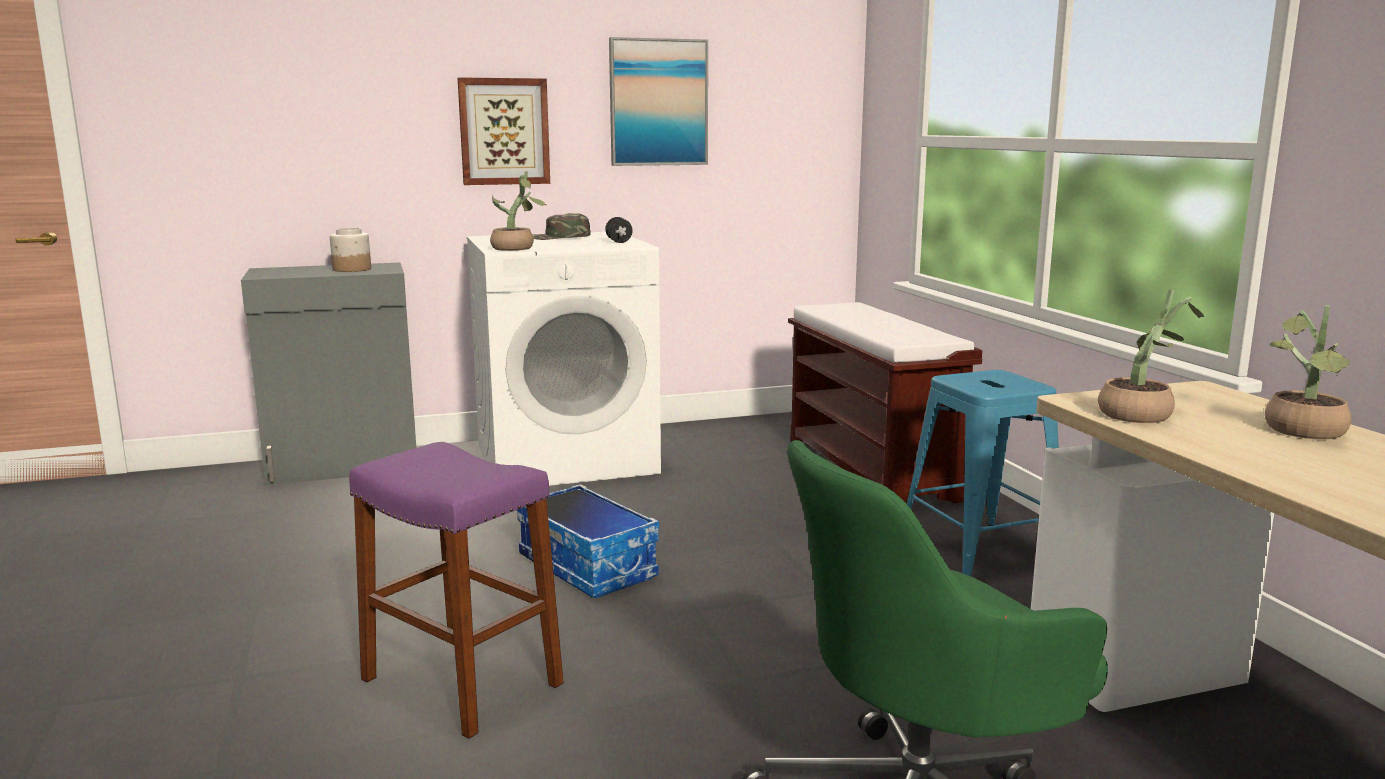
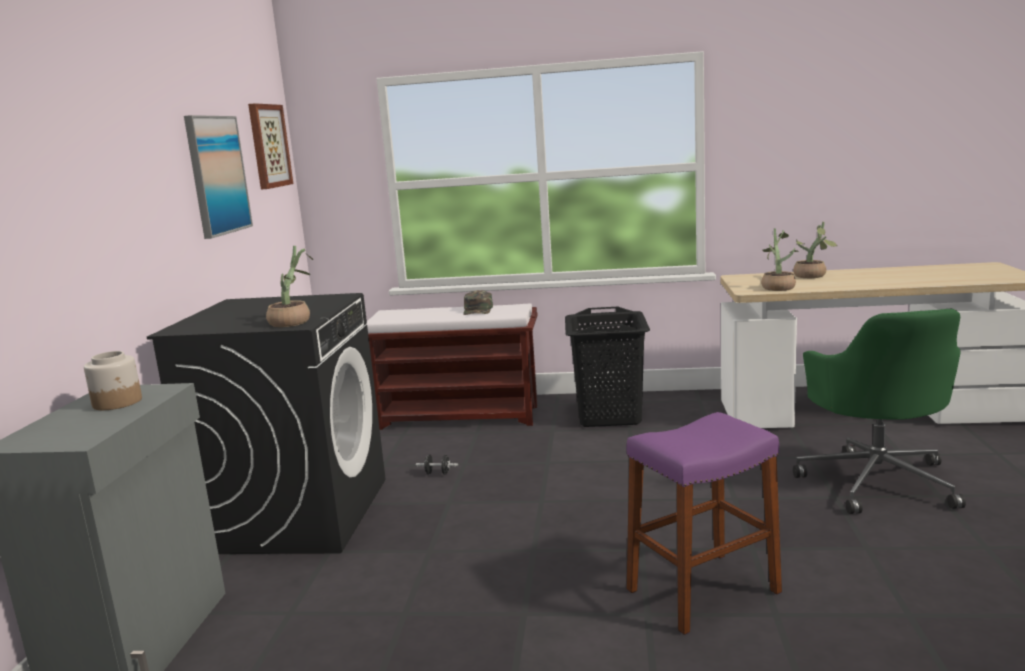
camera: 65 degrees left, 0 degrees up
(504, 131) = (140, 218): picture -> picture (268, 146)
(558, 237) = (235, 312): green cap -> green cap (478, 310)
(567, 458) = (296, 514): white washing machine -> black washing machine
(589, 566) = (542, 527): storage box -> none
(619, 241) = (307, 299): black dumbbell -> black dumbbell (438, 473)
(978, 552) = (609, 416): blue stool -> black laundry basket

